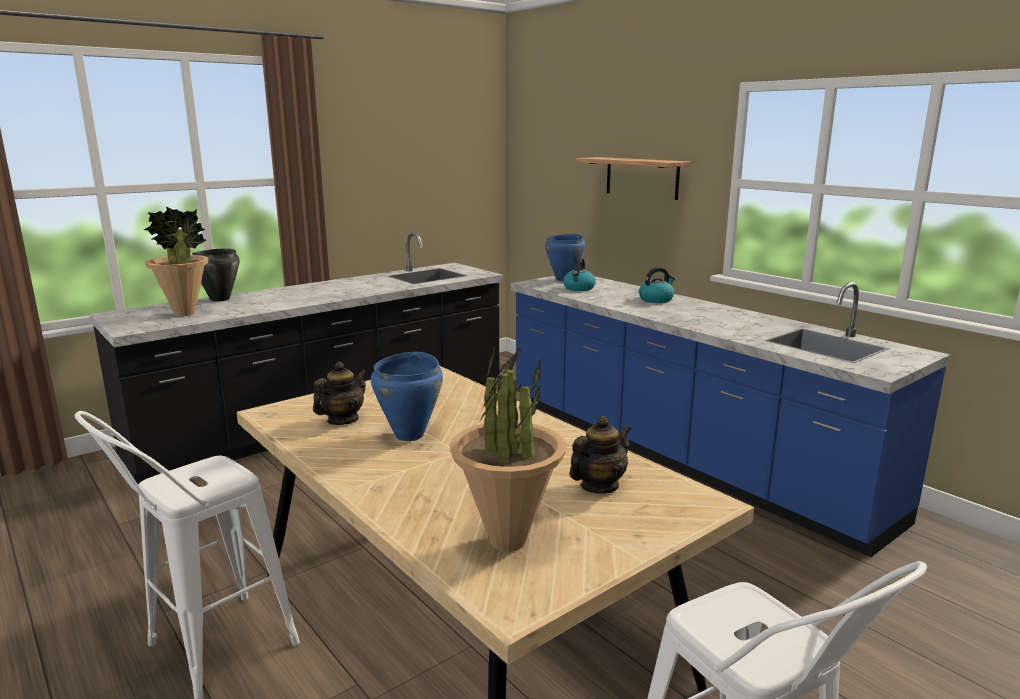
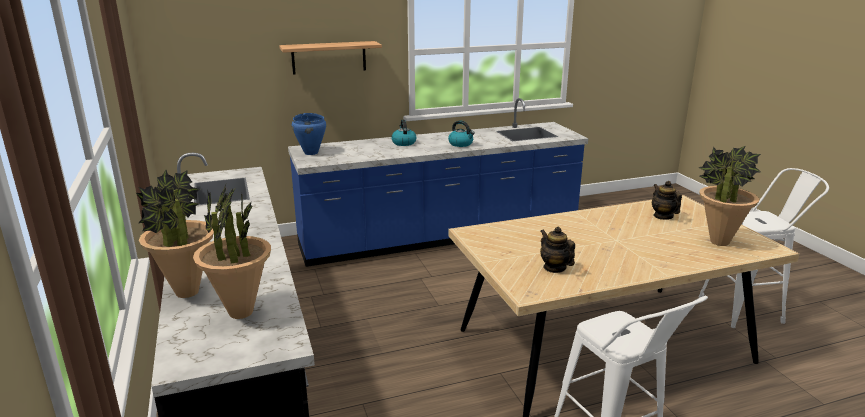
camera: 70 degrees left, 5 degrees up
(219, 299) = (187, 292): black cooking pot -> potted plant
(410, 435) = (587, 250): blue cooking pot -> none
(579, 288) = (346, 154): kettle -> kettle (461, 144)

